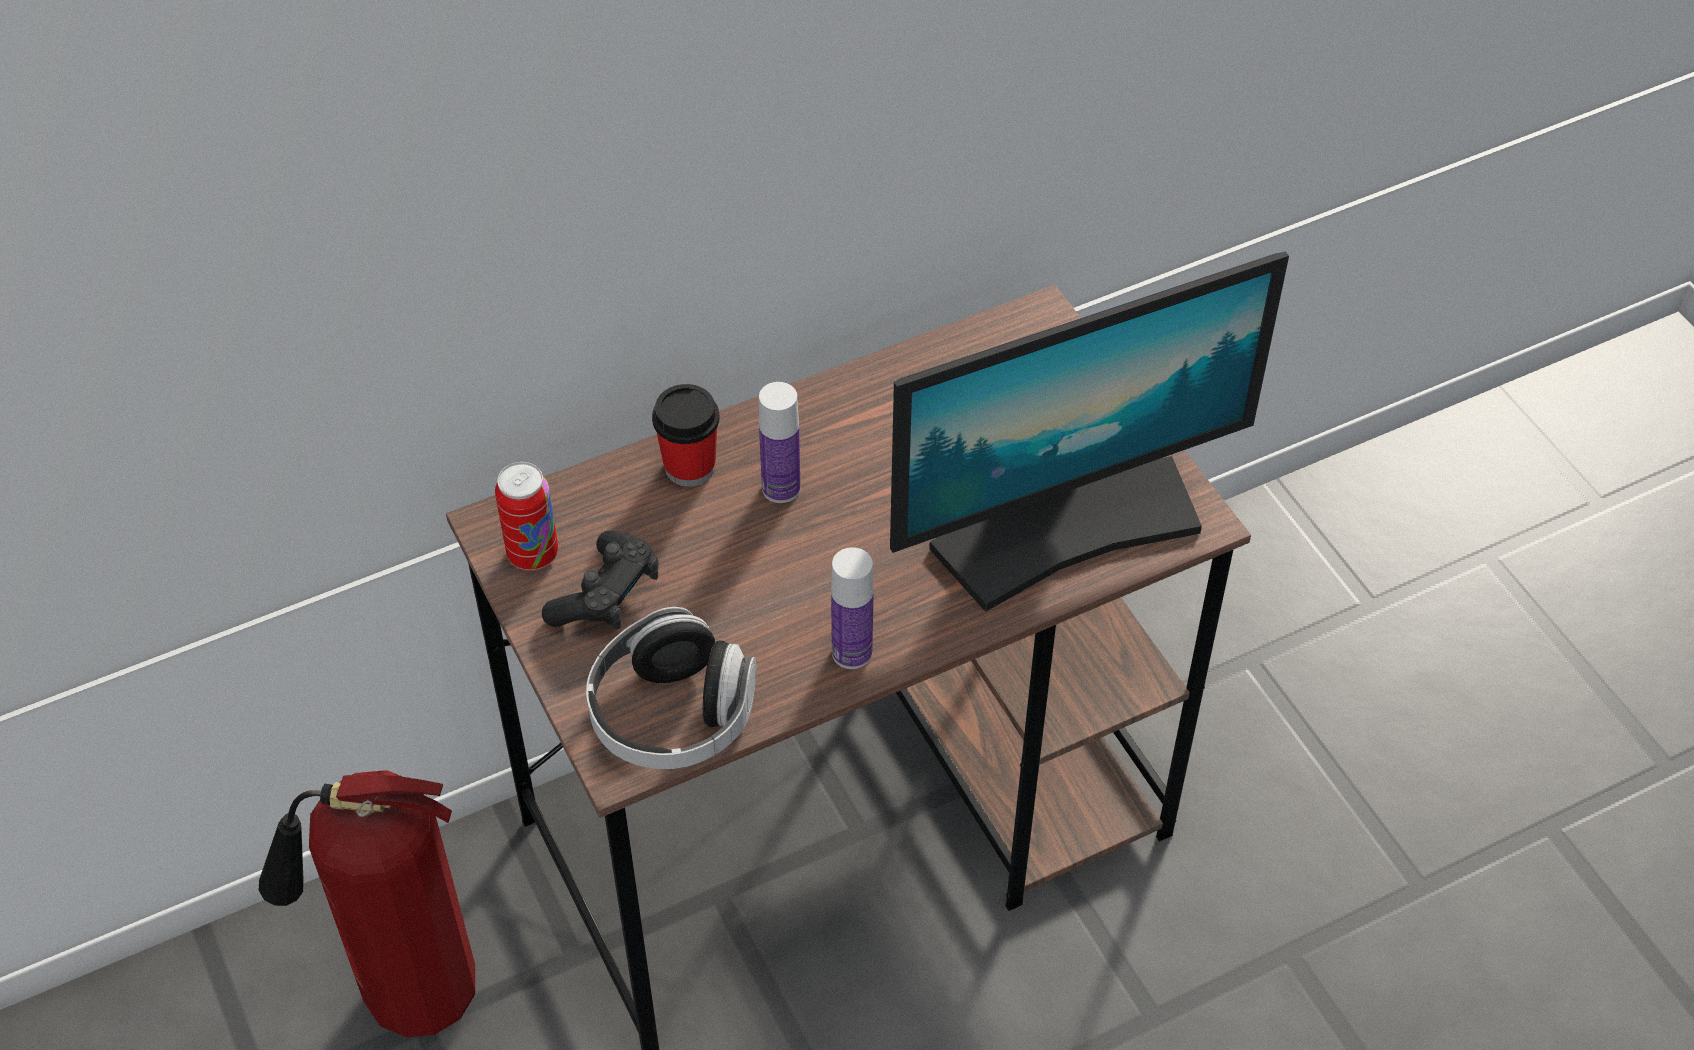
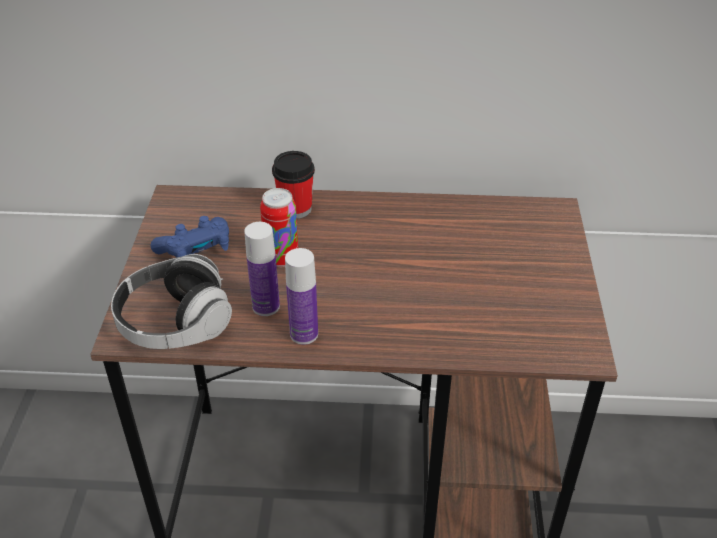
camera: 30 degrees right, 10 degrees down
(408, 997) = (88, 467): fire extinguisher -> none
(533, 554) = (179, 217): can -> can (282, 258)
(606, 596) = (196, 251): black game controller -> blue game controller
(781, 488) = (335, 237): bottle -> bottle (266, 306)
(1066, 527) = (491, 321): monitor -> none

